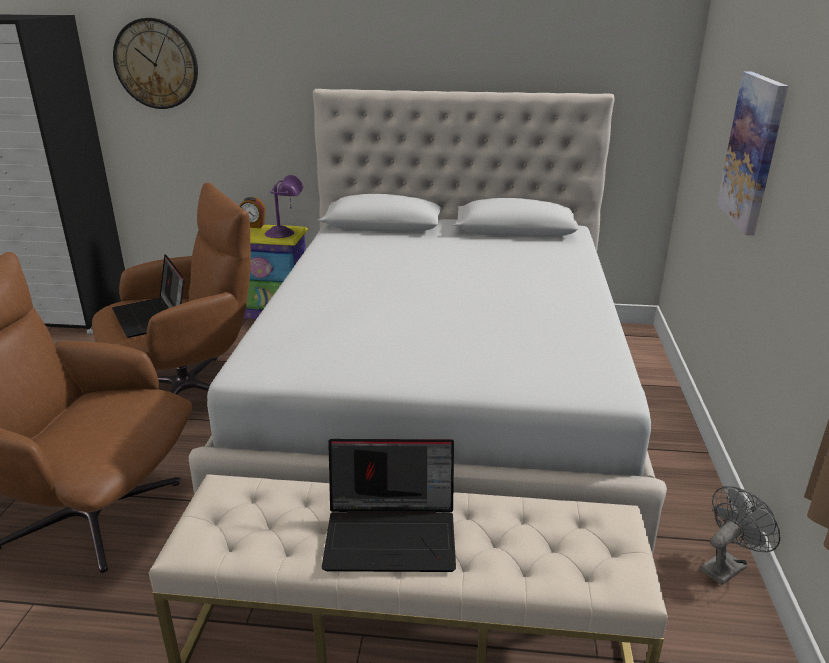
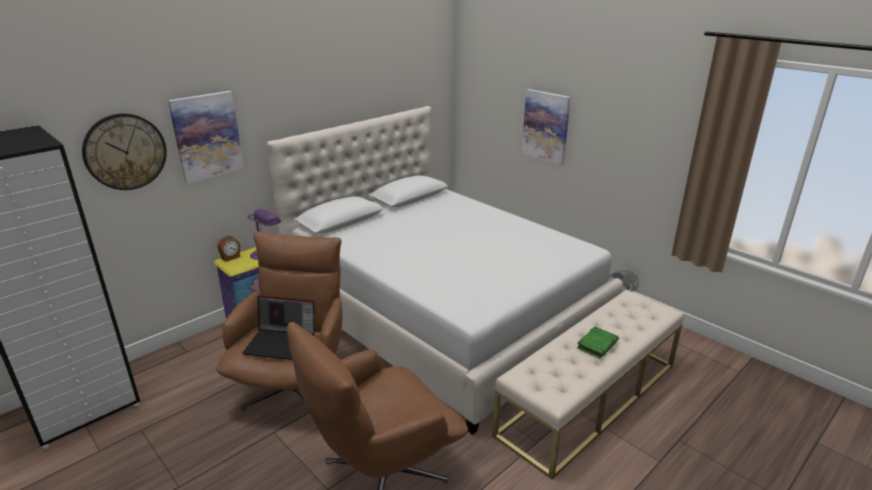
camera: 50 degrees left, 0 degrees up
(247, 66) = (207, 136): none -> picture
(393, 534) = (597, 344): laptop -> green book

